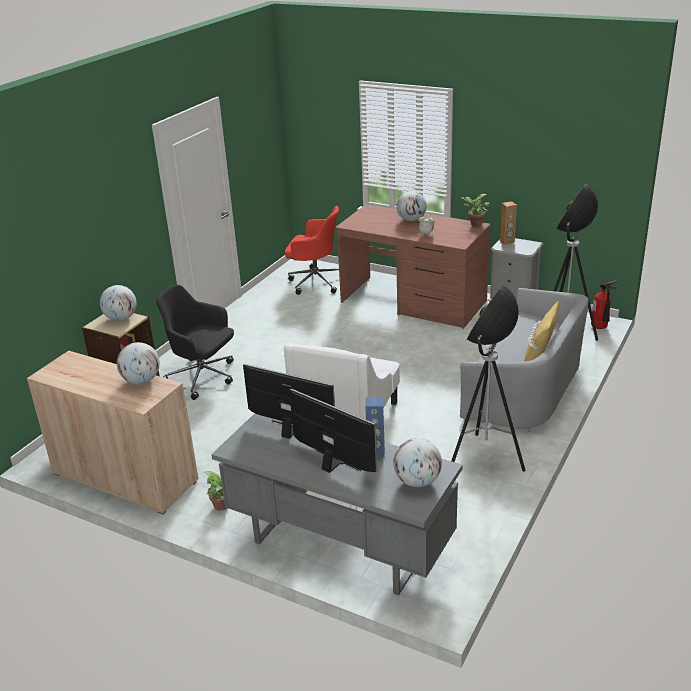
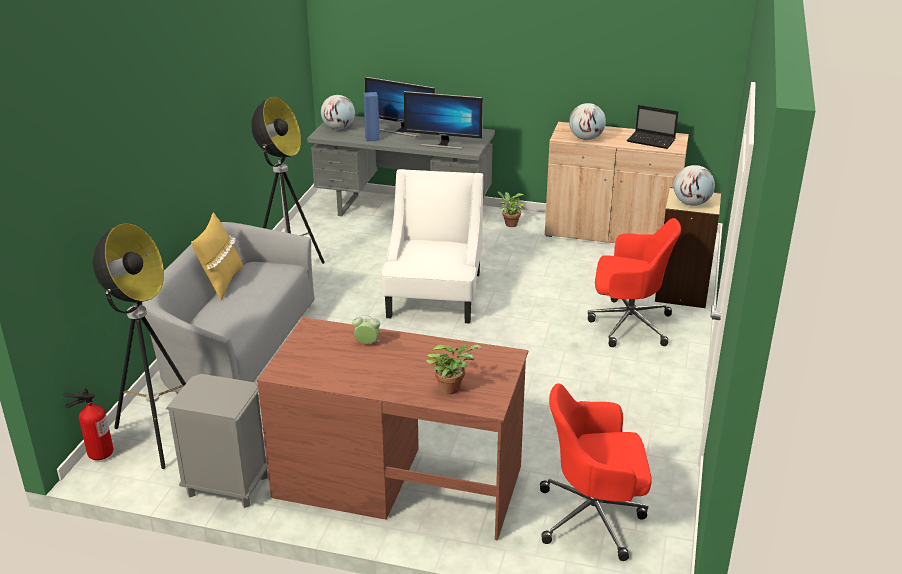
camera: 165 degrees right, 0 degrees up
(78, 370) = (652, 141): none -> laptop
(203, 377) = (628, 324): black office chair -> red office chair
(411, 220) = (399, 377): globe -> none
(474, 224) = (284, 373): potted plant -> potted plant (452, 388)
(507, 242) = (229, 402): brown speaker -> none

